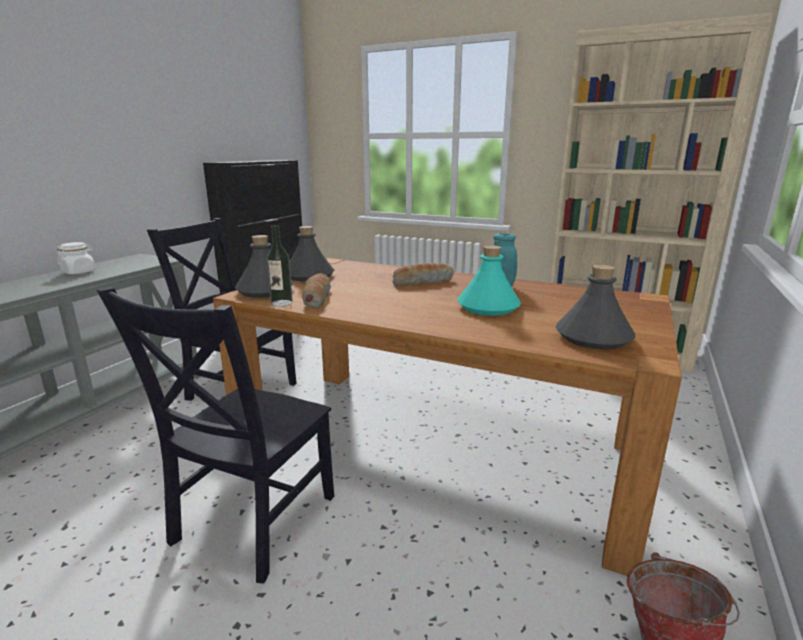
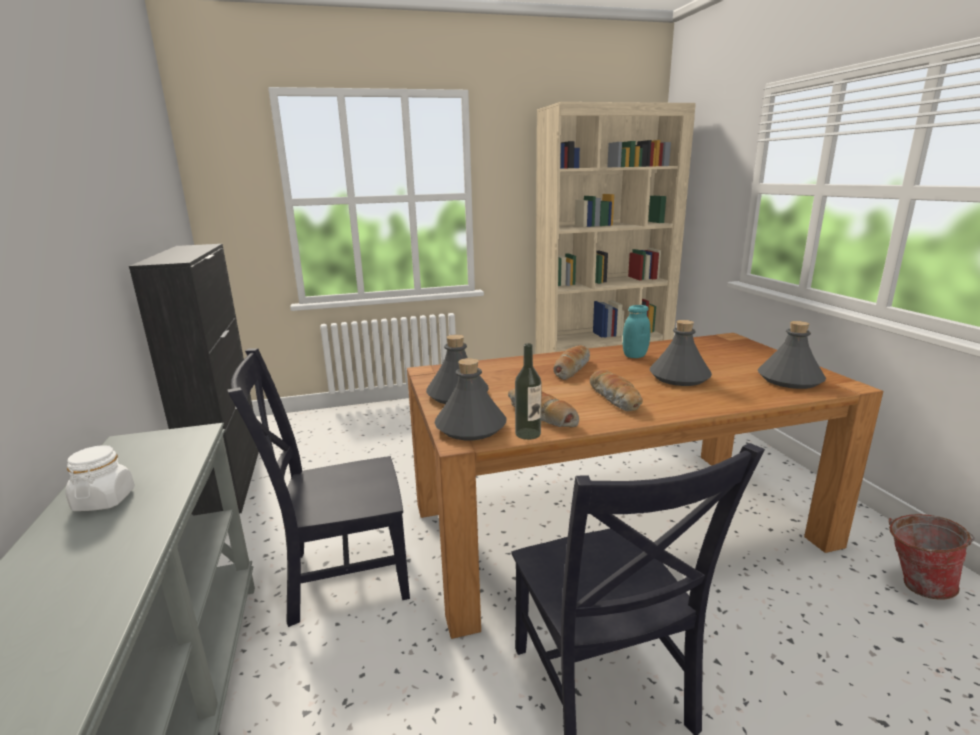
camera: 40 degrees left, 0 degrees up
(392, 304) = (615, 399): none -> bread
(488, 307) = (680, 377): turquoise bottle -> grey bottle

